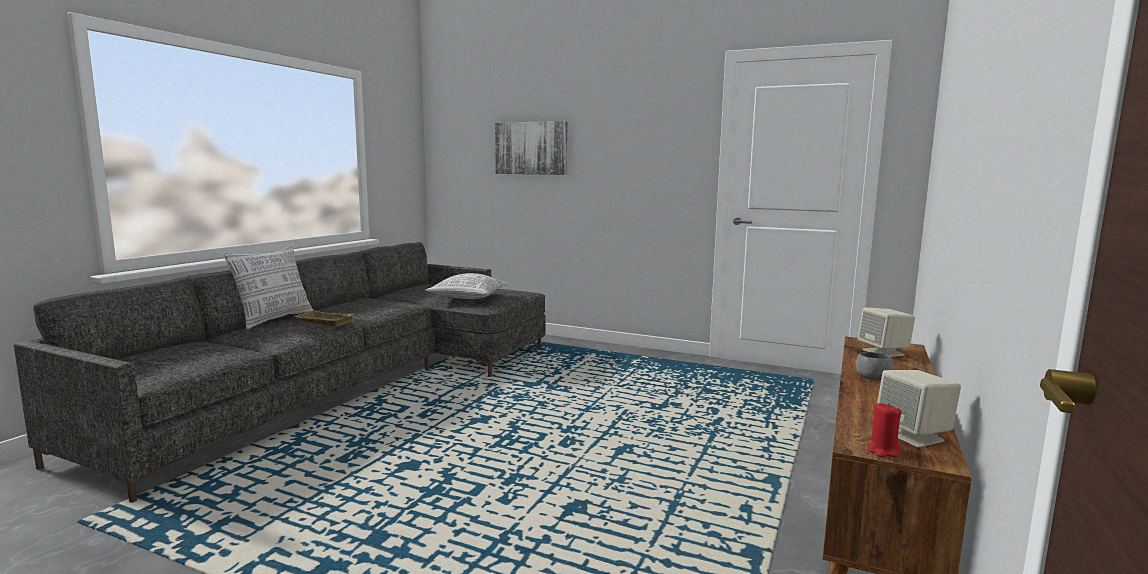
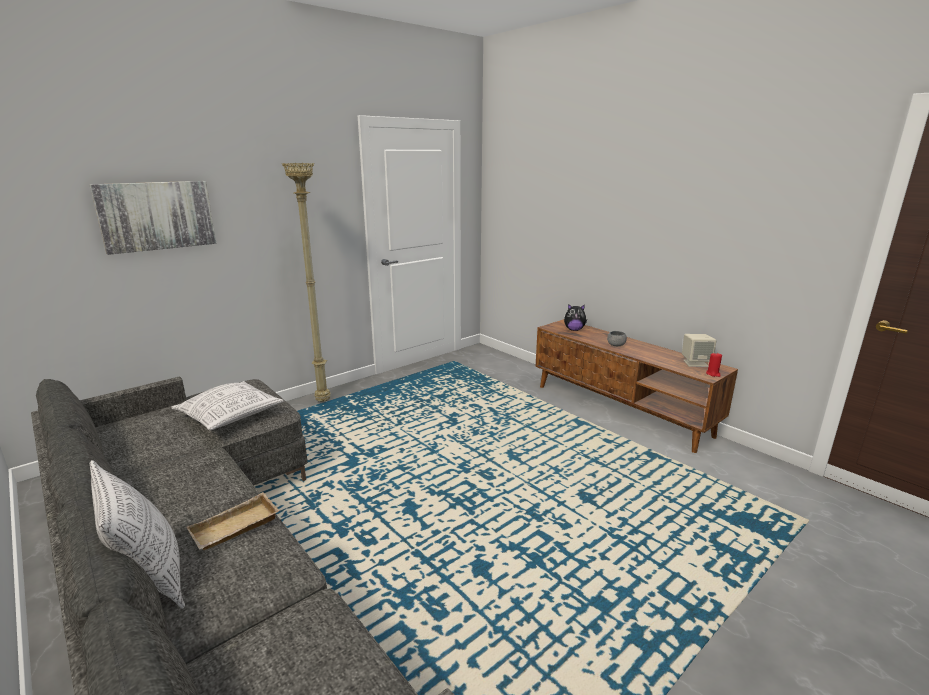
camera: 65 degrees left, 10 degrees up
(622, 352) = (324, 401): none -> beige floor lamp
(884, 352) = (574, 330): beige speaker -> plush toy

